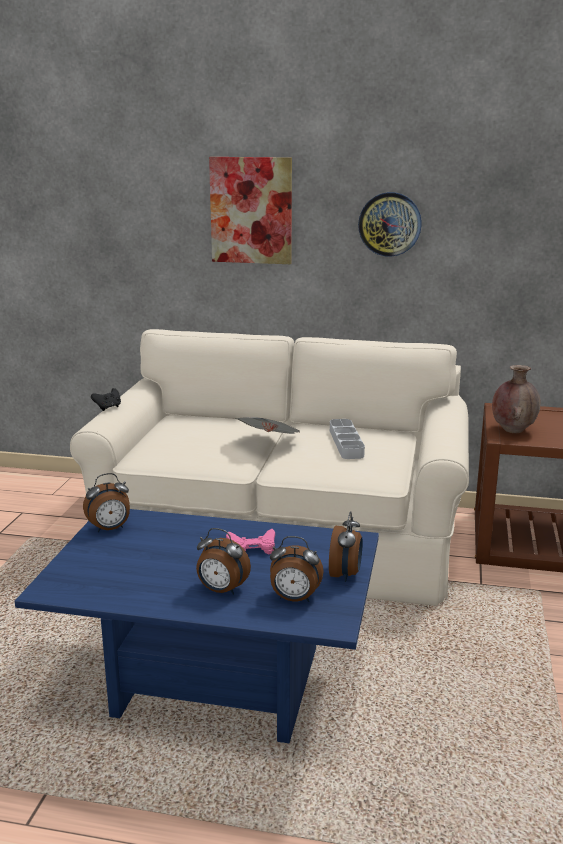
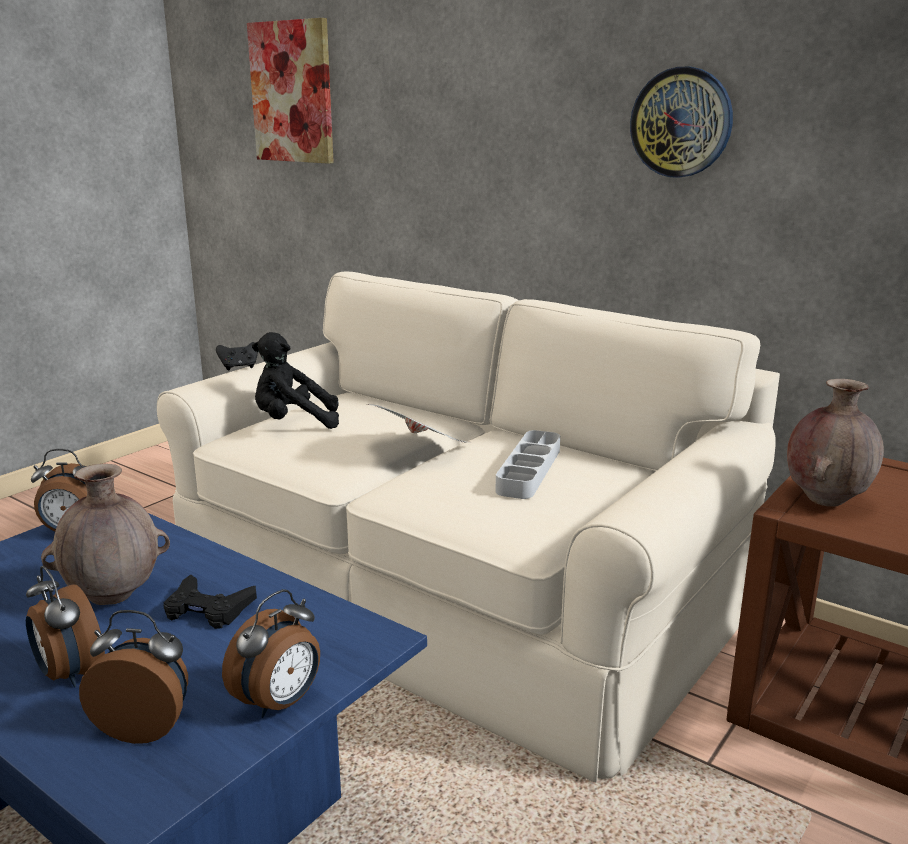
camera: 25 degrees right, 0 degrees up
(168, 440) = (293, 423): none -> black plush toy
(189, 553) = (114, 596): none -> brown vase
(251, 210) = (486, 103): picture -> picture (292, 92)
(252, 547) = (208, 609): pink game controller -> black game controller
(294, 599) = (146, 726): alarm clock -> alarm clock turned 150 degrees clockwise

